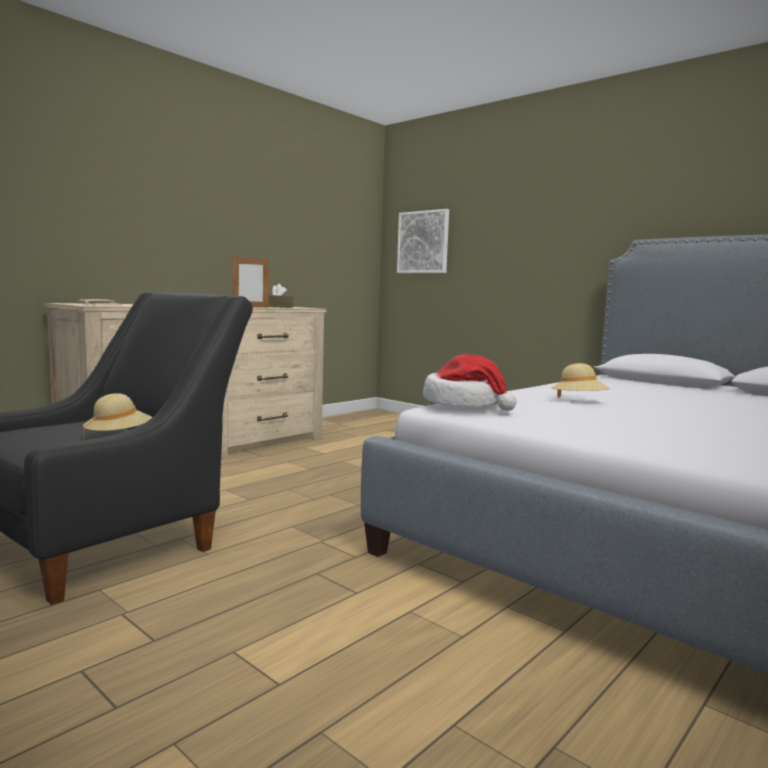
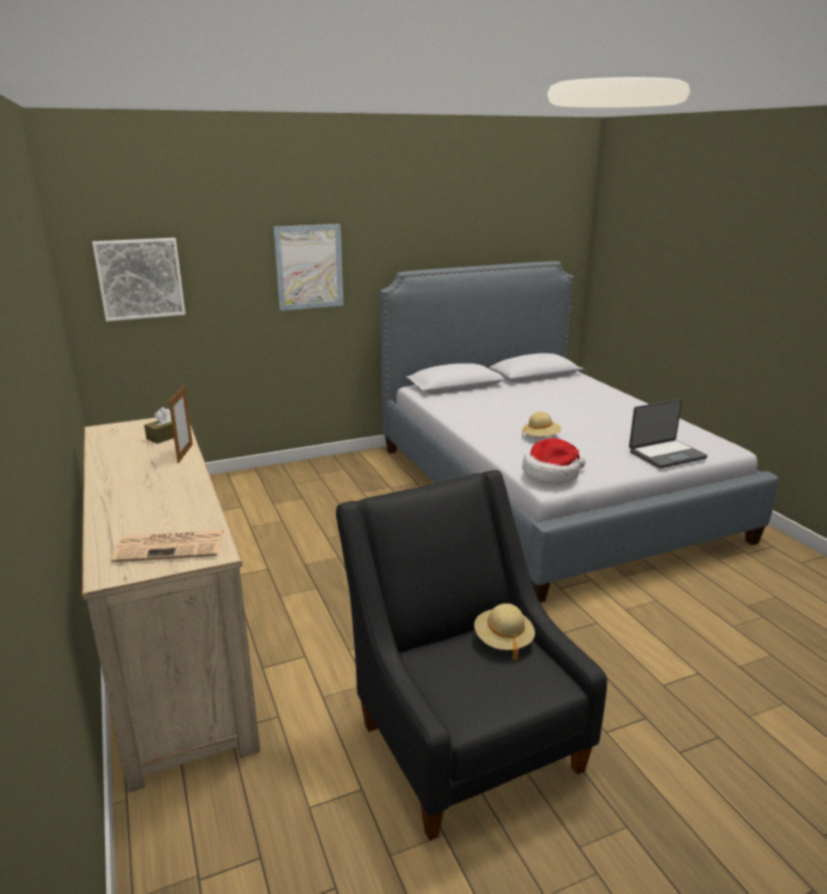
camera: 65 degrees left, 15 degrees up
(549, 236) = (309, 267): none -> picture
(671, 444) = (666, 454): none -> laptop

